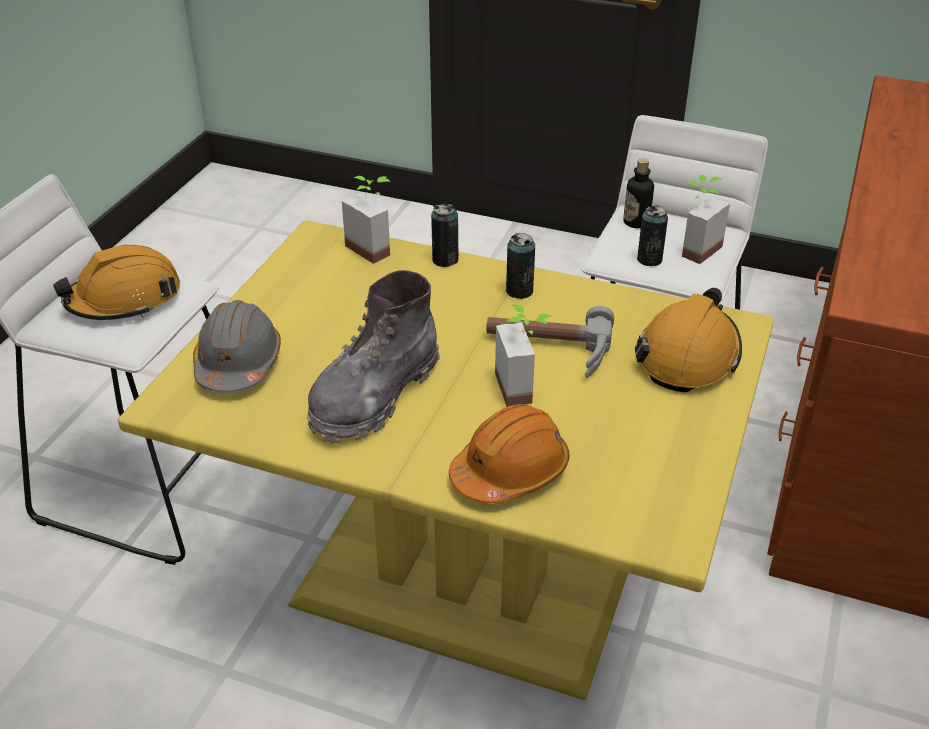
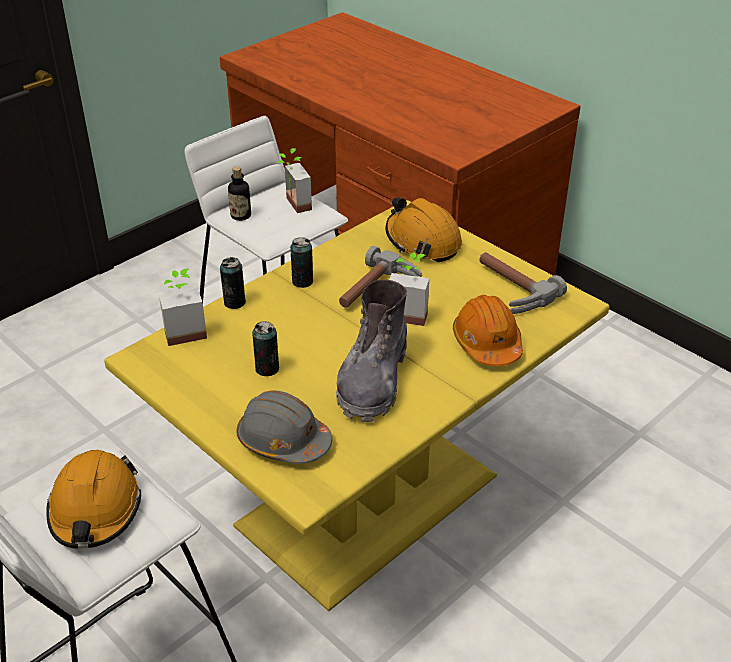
camera: 65 degrees left, 0 degrees up
(374, 396) = (373, 380): grey boot -> grey boot turned 45 degrees clockwise
(645, 462) = (508, 290): none -> hammer
(649, 259) = (289, 226): can -> can (267, 369)

